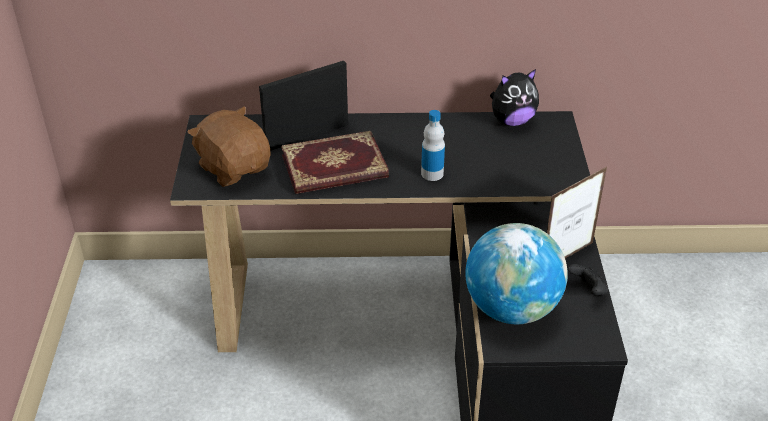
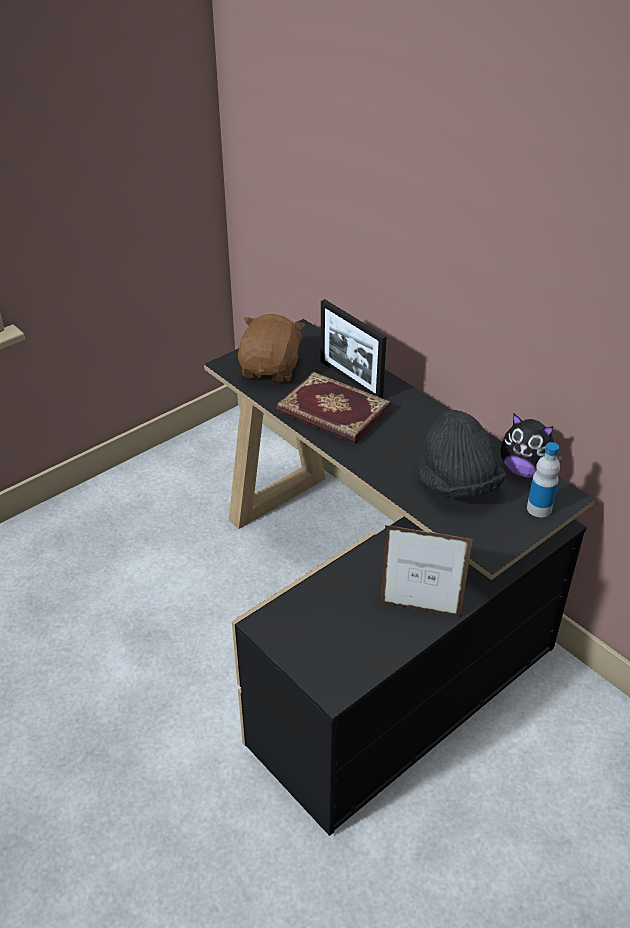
camera: 50 degrees right, 0 degrees up
(307, 136) = (350, 380): picture frame -> picture frame turned 150 degrees counterclockwise
(432, 174) = (391, 464): bottle -> bottle (539, 509)
(490, 157) = (457, 484): none -> black hat
(511, 308) = (315, 607): globe -> none
(588, 290) = (393, 645): black game controller -> none

